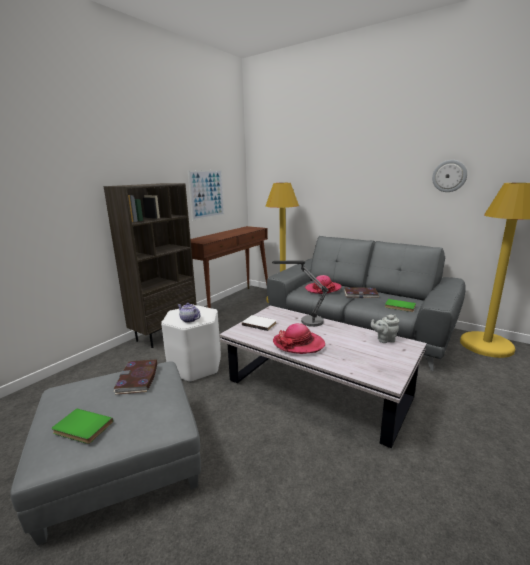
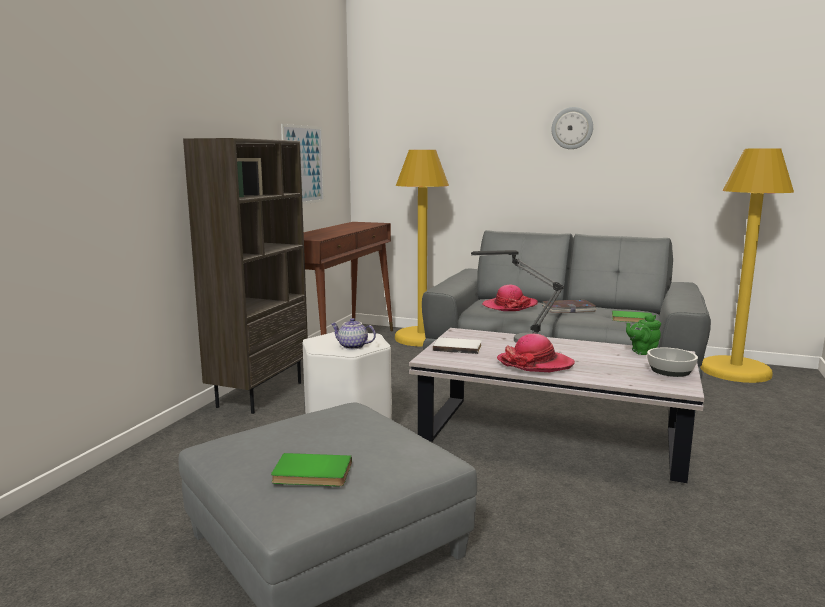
camera: 15 degrees left, 5 degrees down
(138, 378) = (333, 419): book -> none
(384, 340) = (642, 352): grey teapot -> green teapot
(393, 362) = (671, 371): none -> bowl
(449, 176) = (669, 141): wall clock -> wall clock (572, 128)

